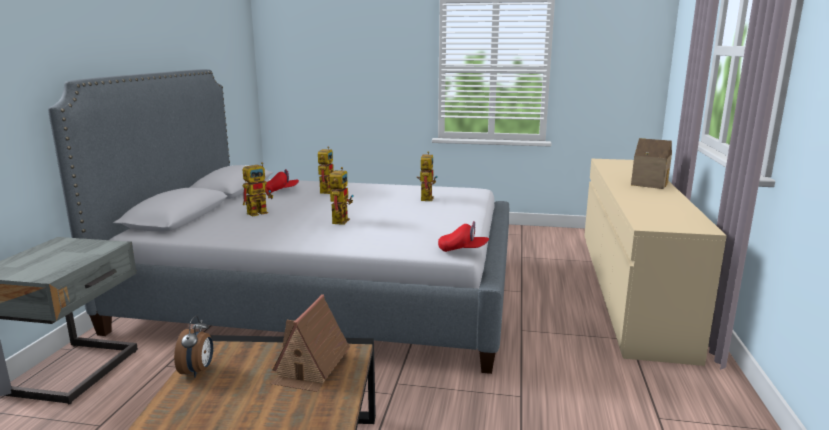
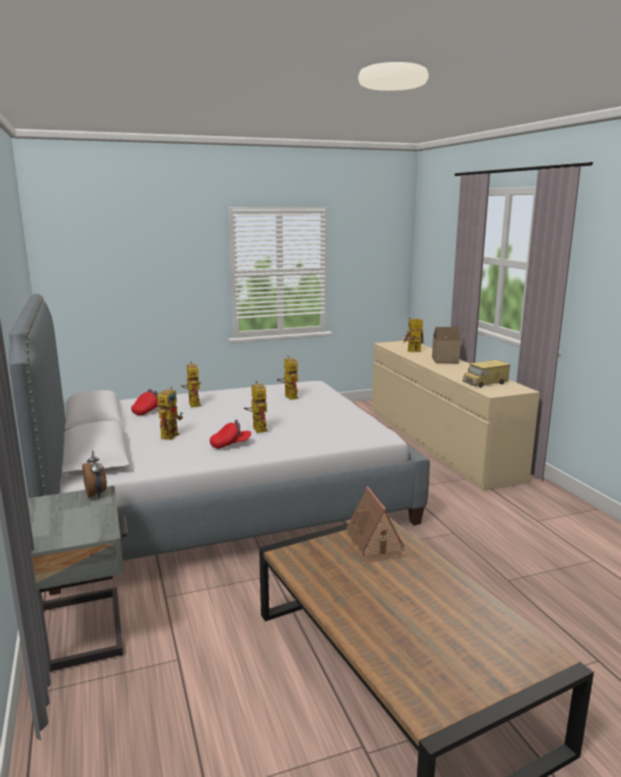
camera: 30 degrees left, 0 degrees up
(198, 371) = (302, 571): alarm clock -> alarm clock (96, 494)
(463, 250) = (389, 434): red cap -> red cap (230, 444)
(622, 170) = (411, 351): none -> toy robot
(660, 213) = (485, 383): none -> toy truck

